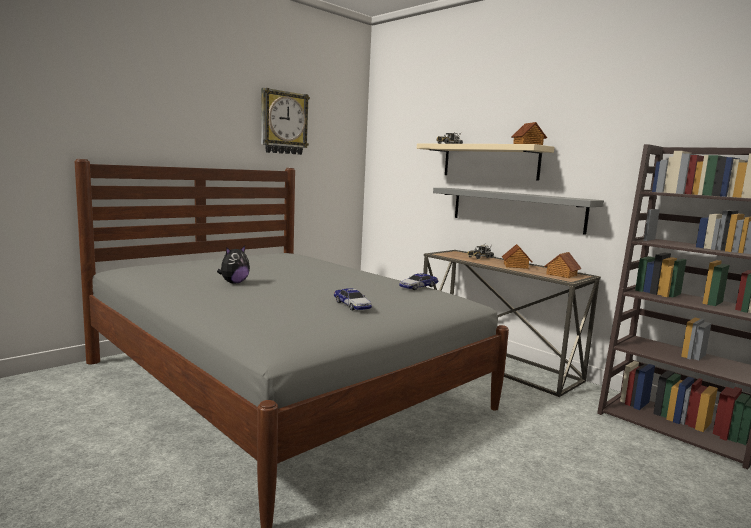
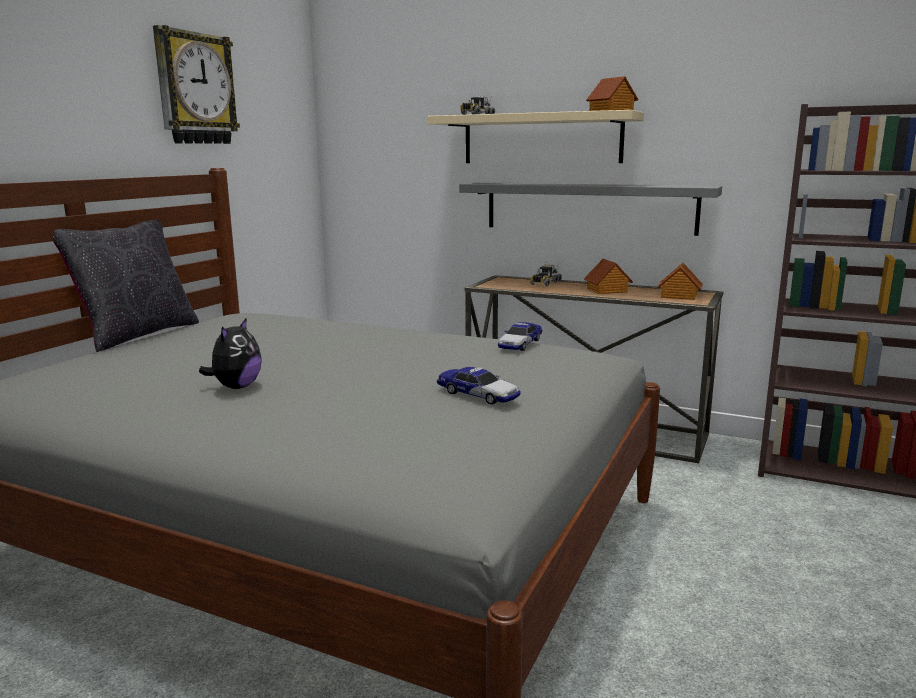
camera: 20 degrees left, 5 degrees up
(223, 255) = (137, 334): none -> black pillow

